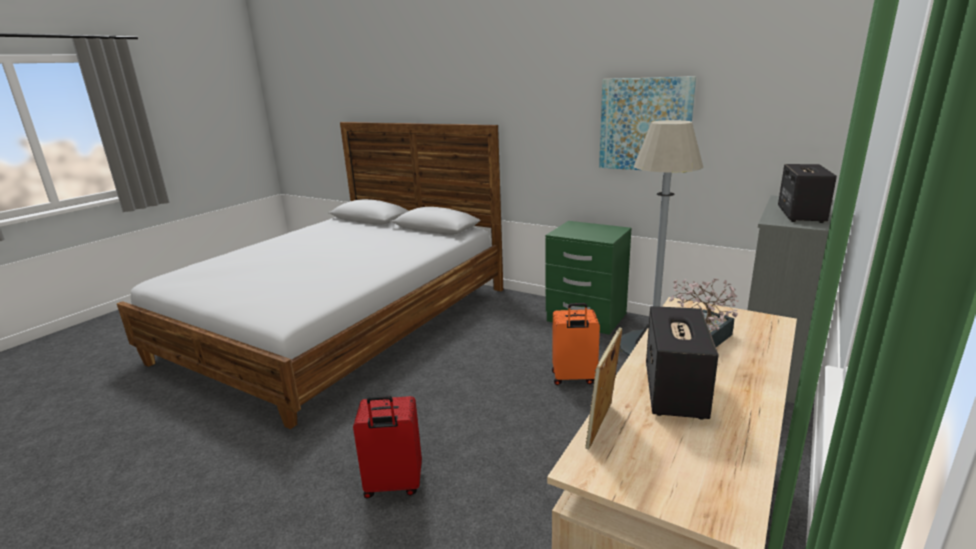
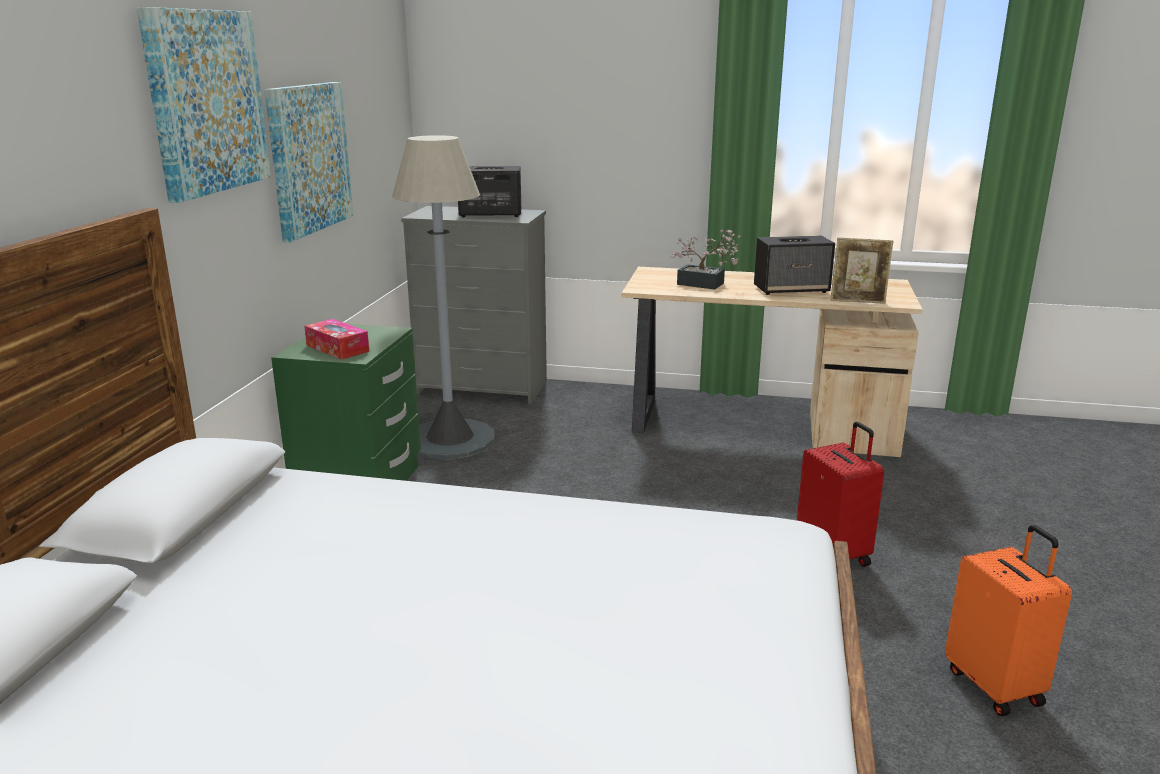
camera: 110 degrees left, 0 degrees up
(552, 83) = (206, 102): none -> picture
(573, 378) = (550, 480): orange suitcase -> orange suitcase (995, 686)
(575, 230) = (337, 348): none -> tissue box

